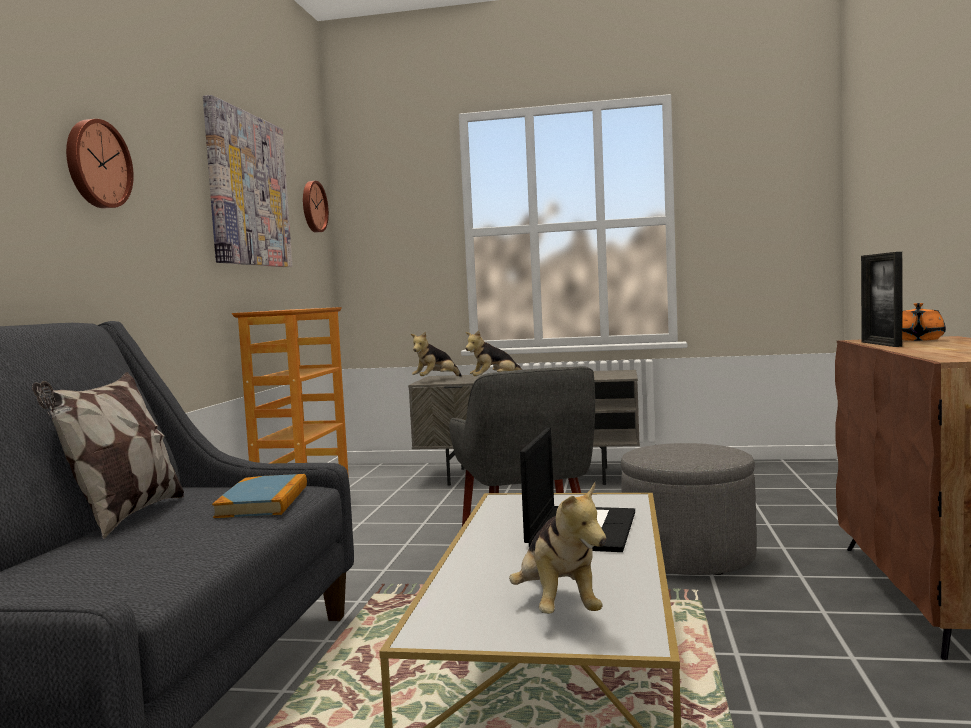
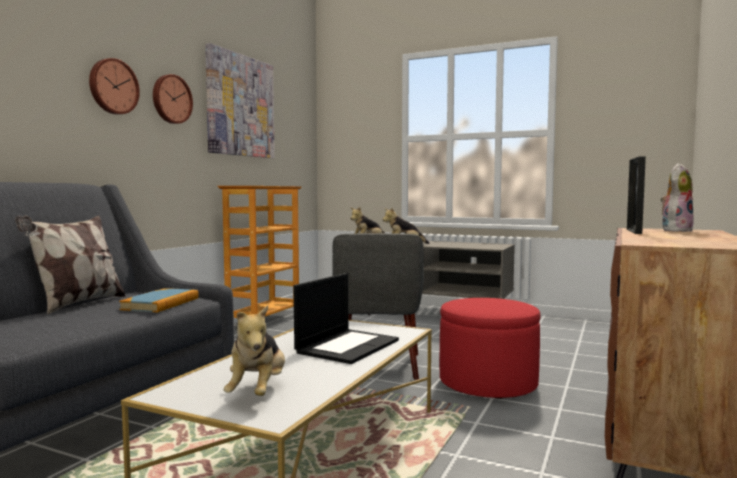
camera: 15 degrees right, 0 degrees up
(313, 206) = (299, 118): wall clock -> wall clock (171, 99)
(688, 556) = (488, 383): grey ottoman -> red ottoman
(918, 340) = (675, 230): orange teapot -> plush toy

